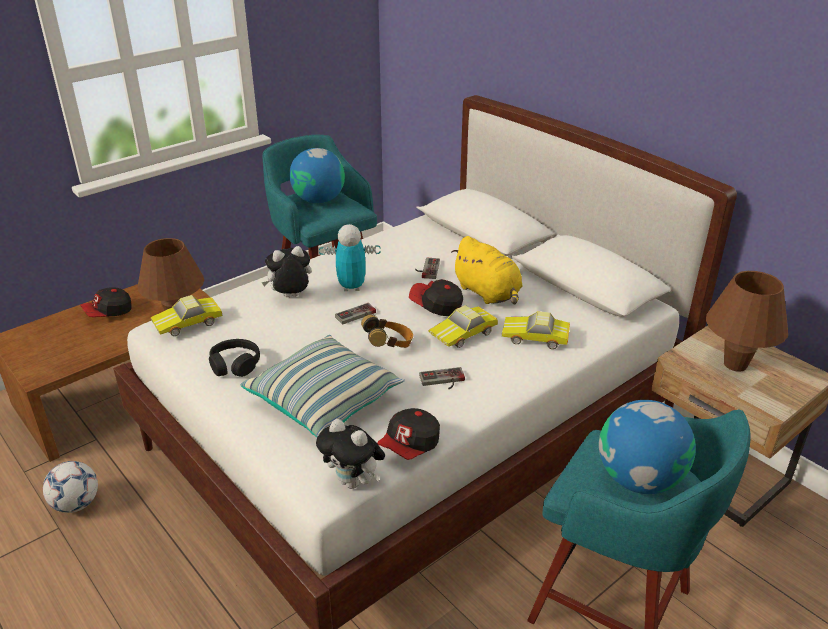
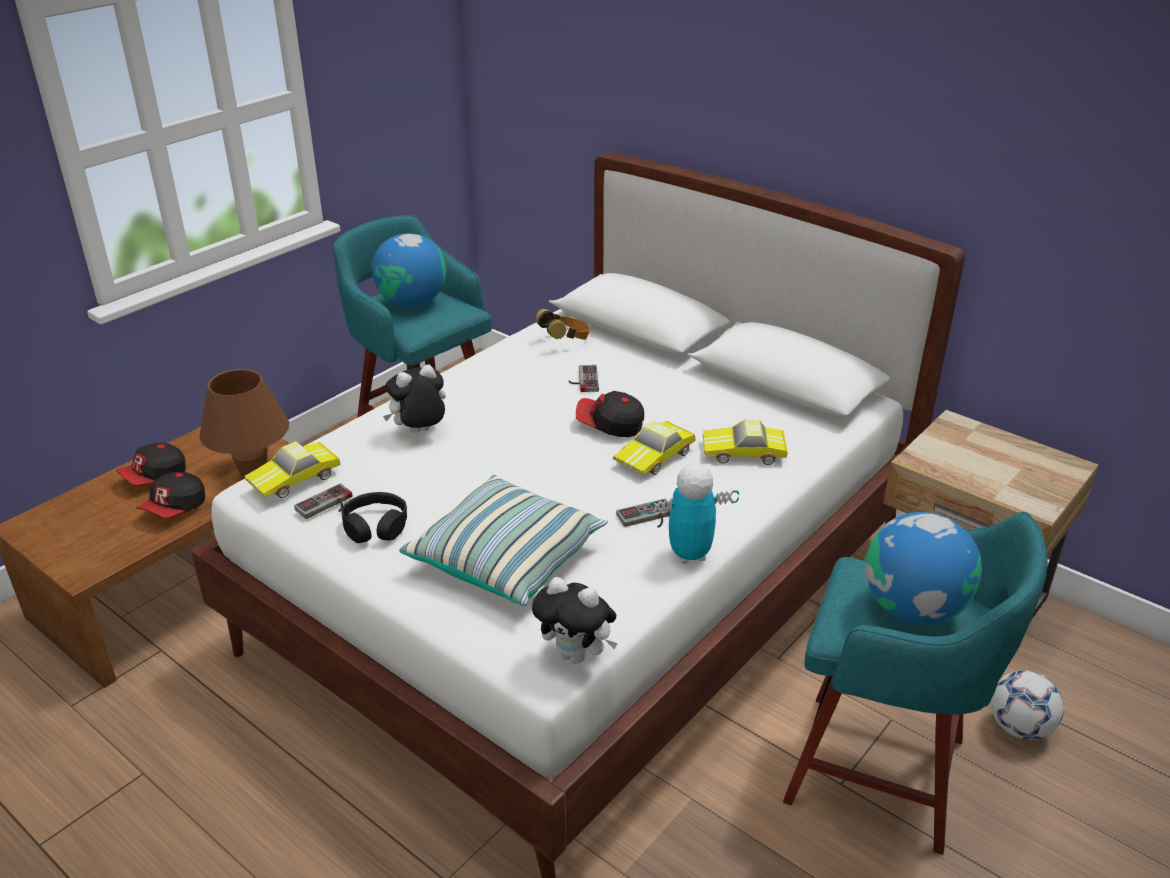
camera: 10 degrees left, 0 degrees up
(76, 504) = (159, 739): football -> football (1019, 728)
(351, 287) = (495, 412): toy robot -> toy robot (689, 555)
(358, 317) = (515, 449): game controller -> game controller (327, 506)
(389, 345) = (567, 481): headphones -> headphones (565, 340)
(410, 446) = (632, 602): cap -> cap (175, 508)
(488, 293) = (670, 403): yellow plush toy -> none
(735, 364) = (981, 461): brown table lamp -> none

